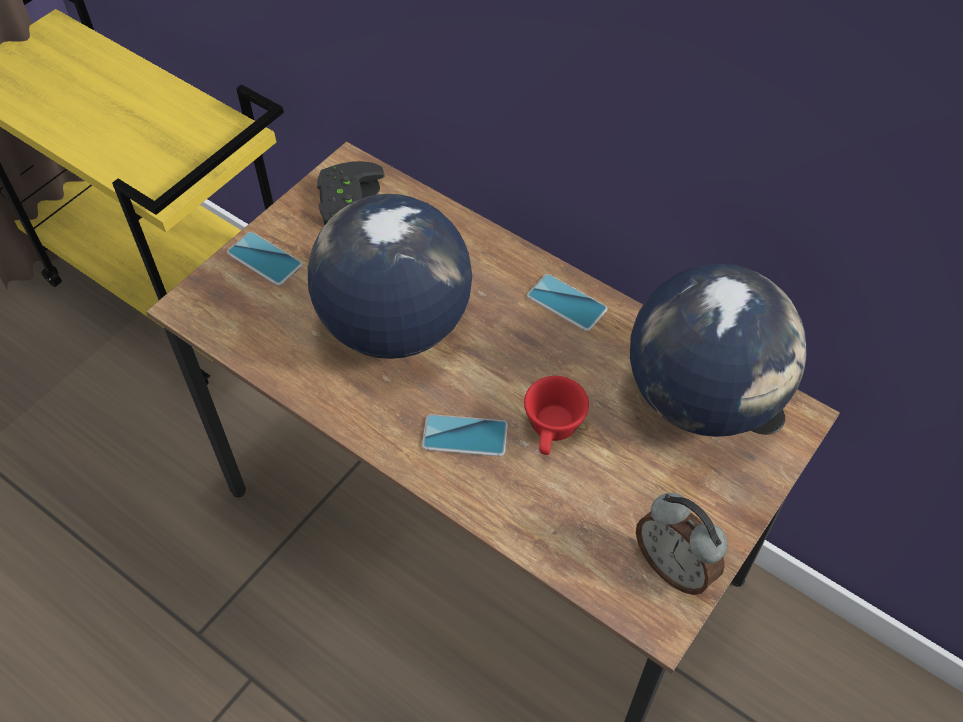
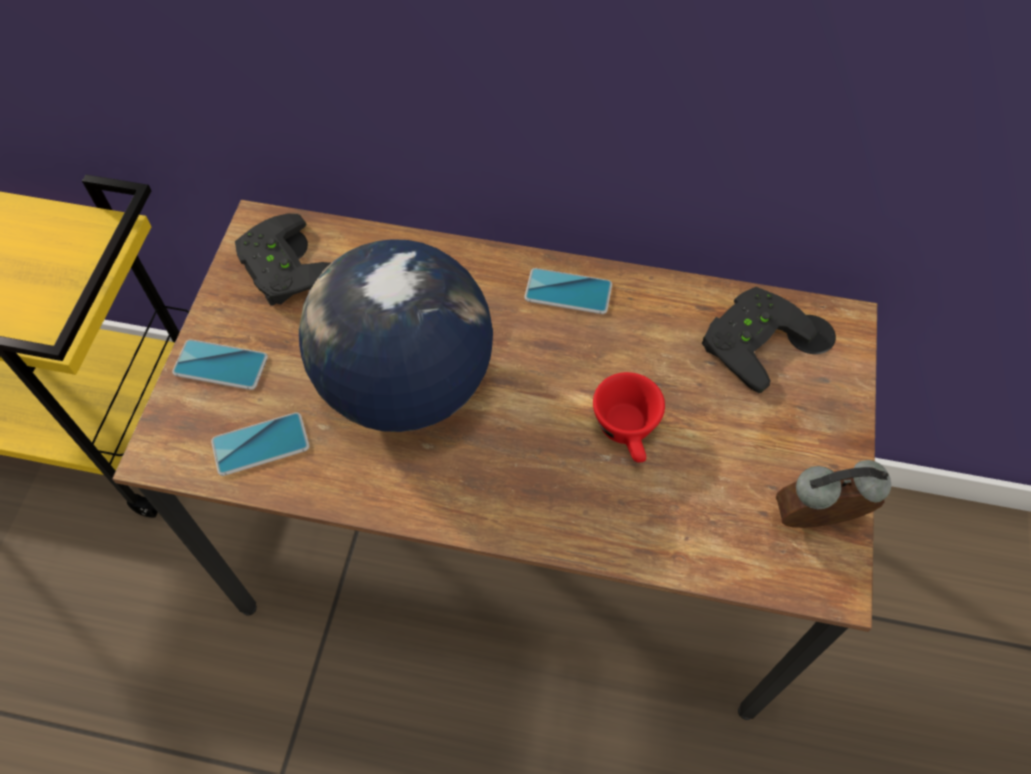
camera: 25 degrees left, 5 degrees up
(465, 436) = (543, 474): phone -> phone (260, 444)
(674, 566) = (816, 522): alarm clock -> alarm clock turned 150 degrees clockwise
(702, 396) = (749, 337): globe -> black game controller

